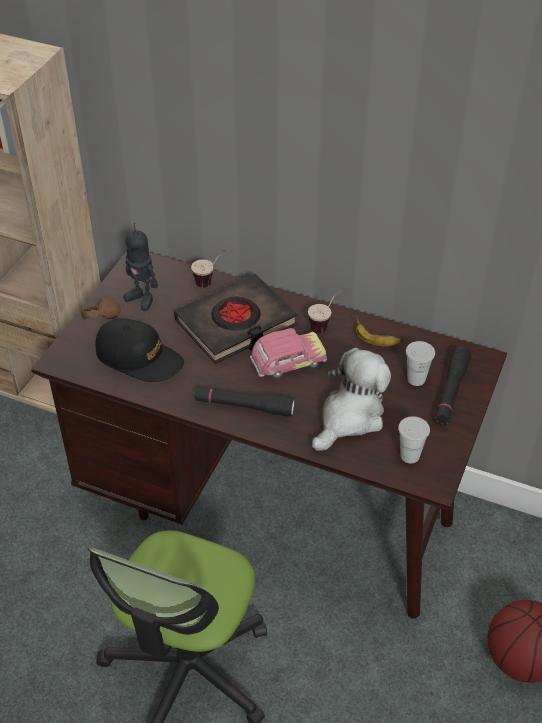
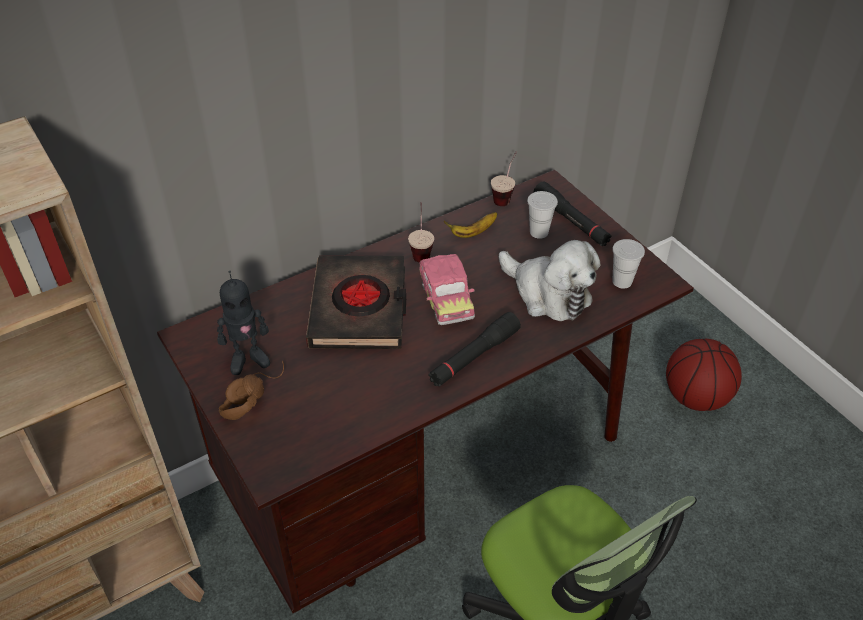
camera: 55 degrees left, 0 degrees up
(139, 358) = (334, 403): black cap -> none
(212, 282) = (282, 296): cup -> cup (505, 196)
(288, 363) = (445, 299): toy car -> toy car turned 150 degrees clockwise
(350, 417) = (548, 294): plush toy -> plush toy turned 150 degrees clockwise

